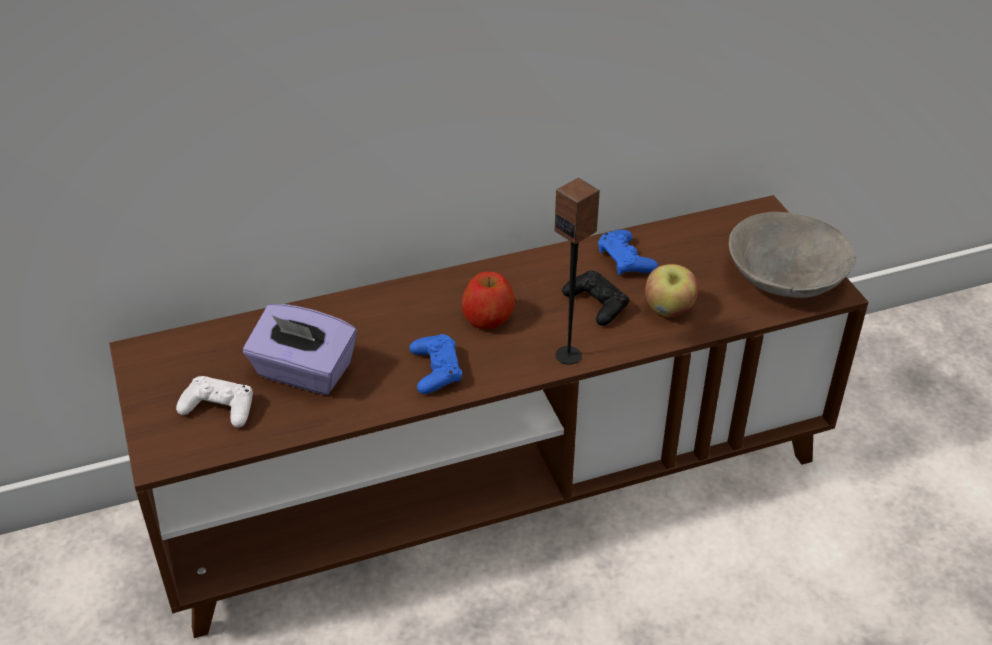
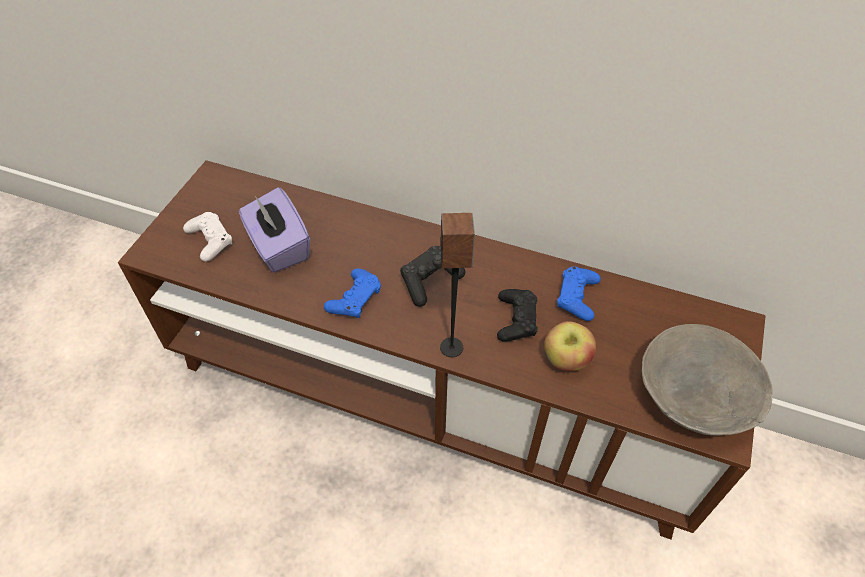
camera: 40 degrees right, 10 degrees up
(488, 318) = (429, 281): apple -> black game controller

